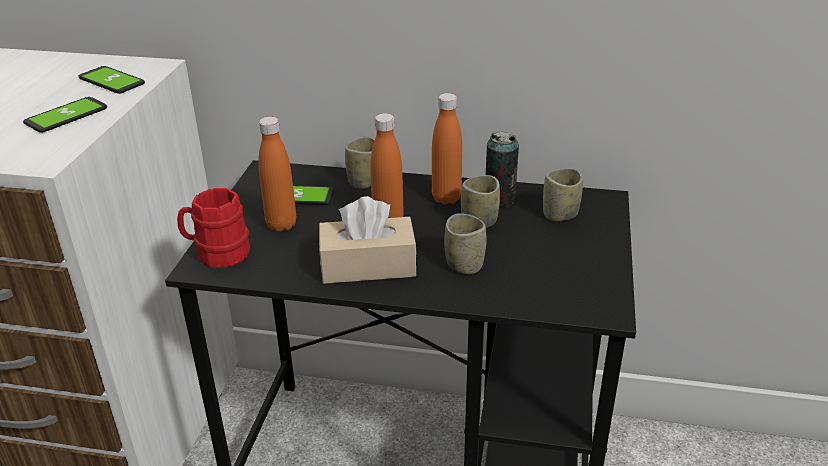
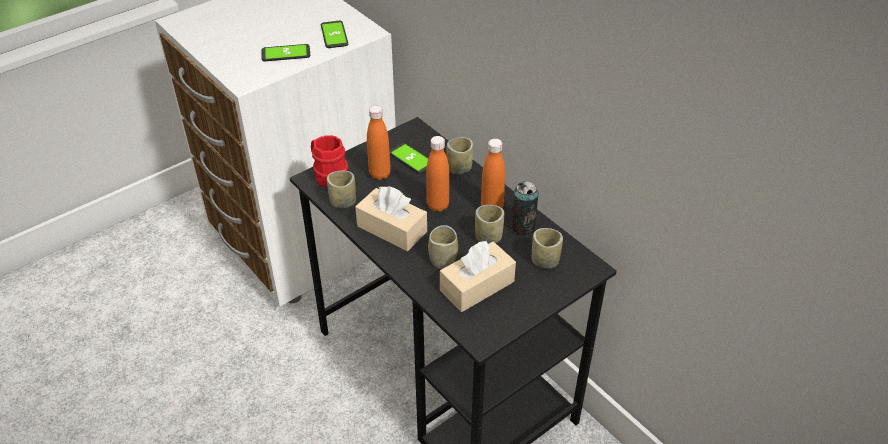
camera: 40 degrees right, 10 degrees up
(272, 270) = (343, 202): none -> cup
(532, 268) = (477, 286): none -> beige tissue box

